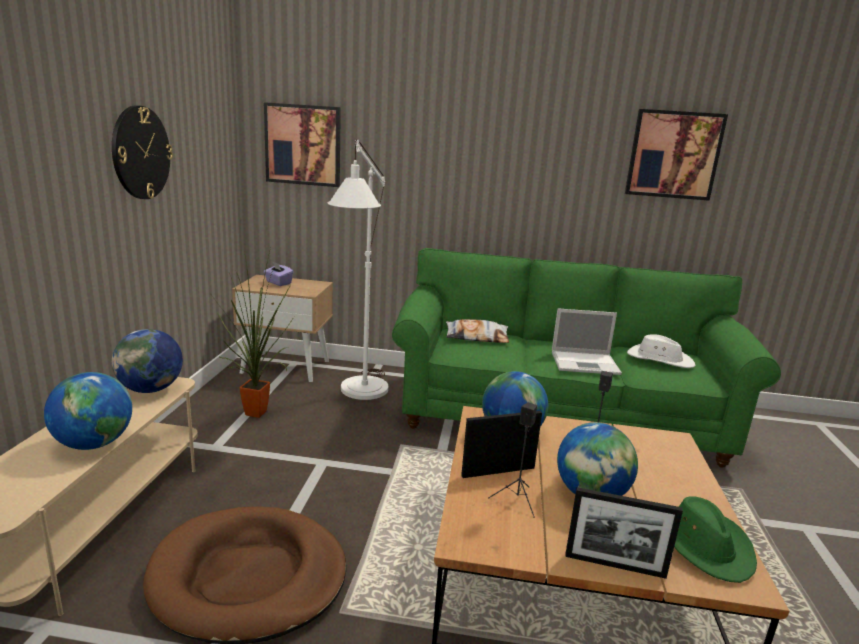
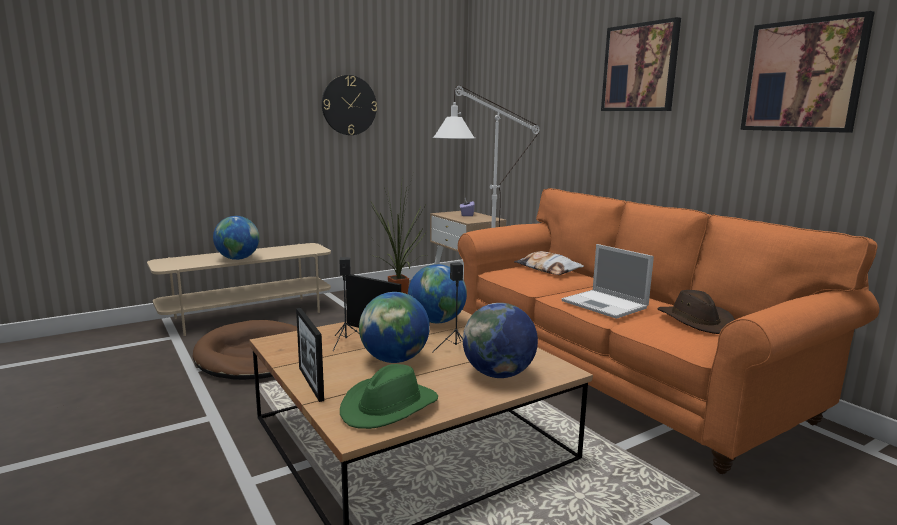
camera: 50 degrees right, 5 degrees down
(151, 389) = (304, 249): globe -> globe (498, 374)
(303, 145) = (497, 104): picture -> picture (640, 68)
(559, 416) = (617, 374): green sofa -> orange sofa
(659, 359) = (696, 321): white hat -> brown hat

